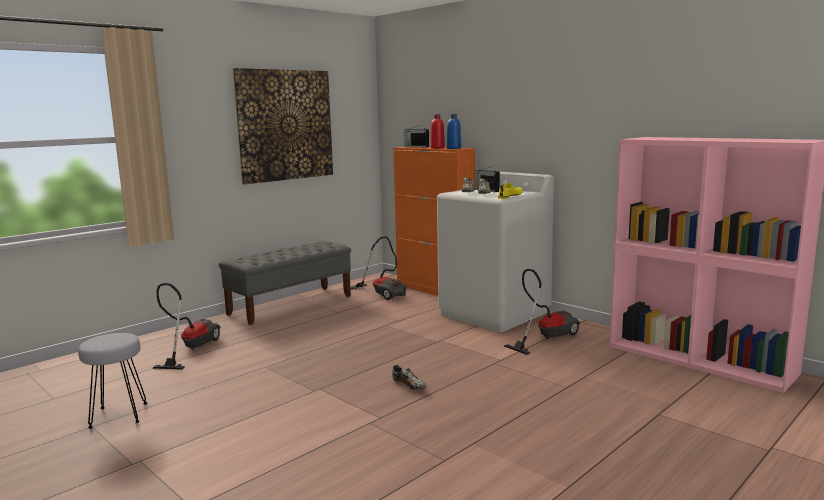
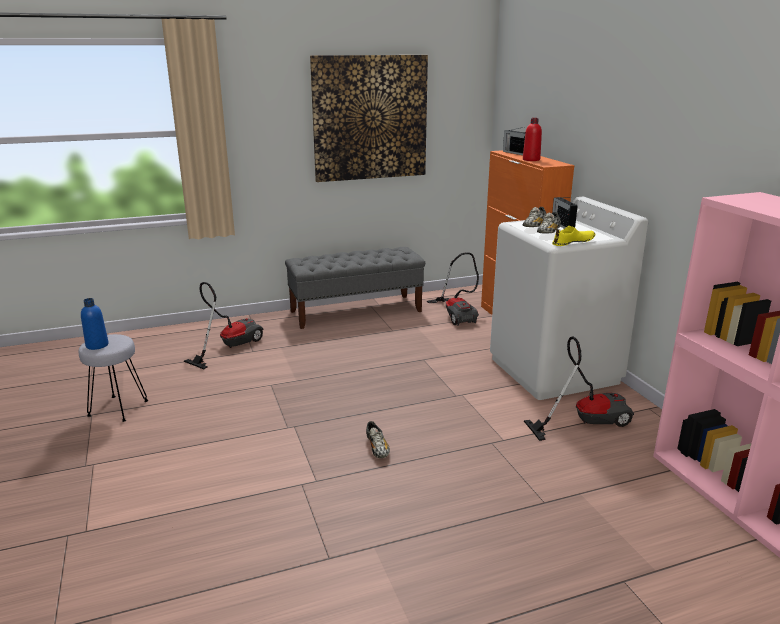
camera: 25 degrees right, 10 degrees up
(453, 148) = (547, 163): blue bottle -> blue bottle (97, 345)

